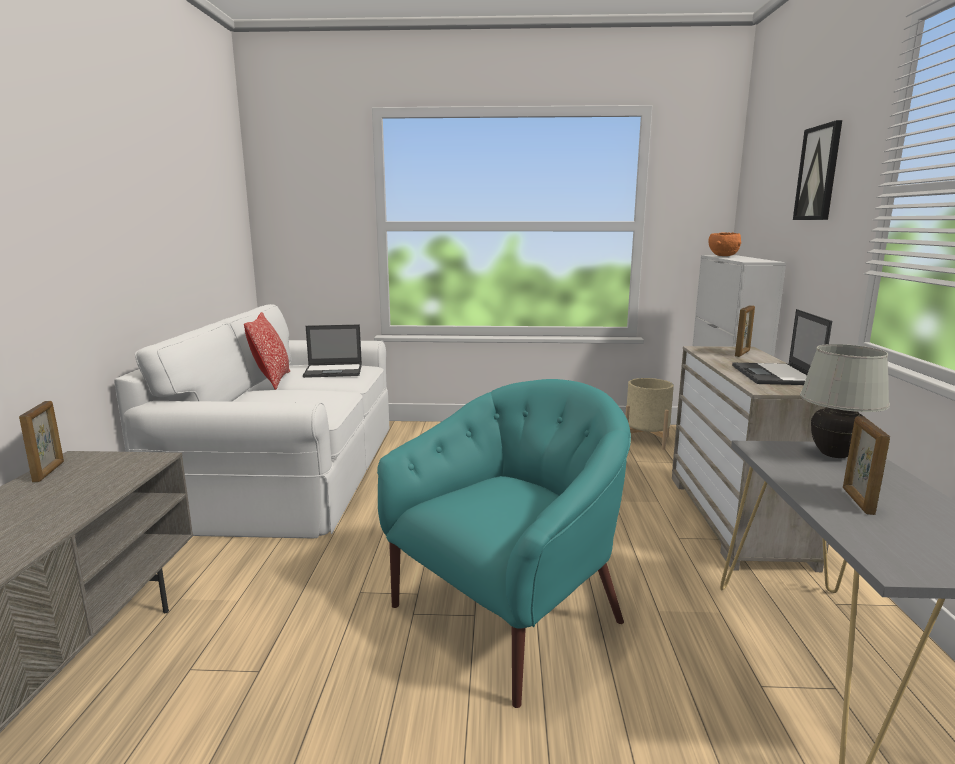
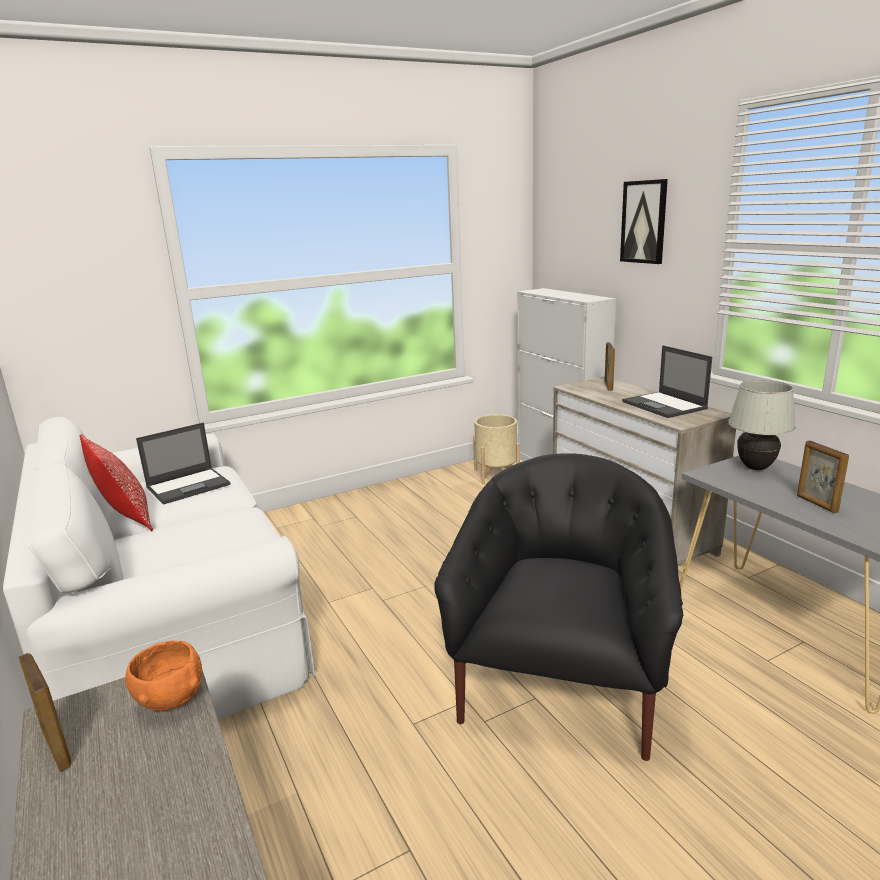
camera: 30 degrees left, 5 degrees up
(509, 614) = (560, 684): turquoise armchair -> black armchair
(723, 256) = (541, 292): orange bowl -> orange bowl (171, 700)

